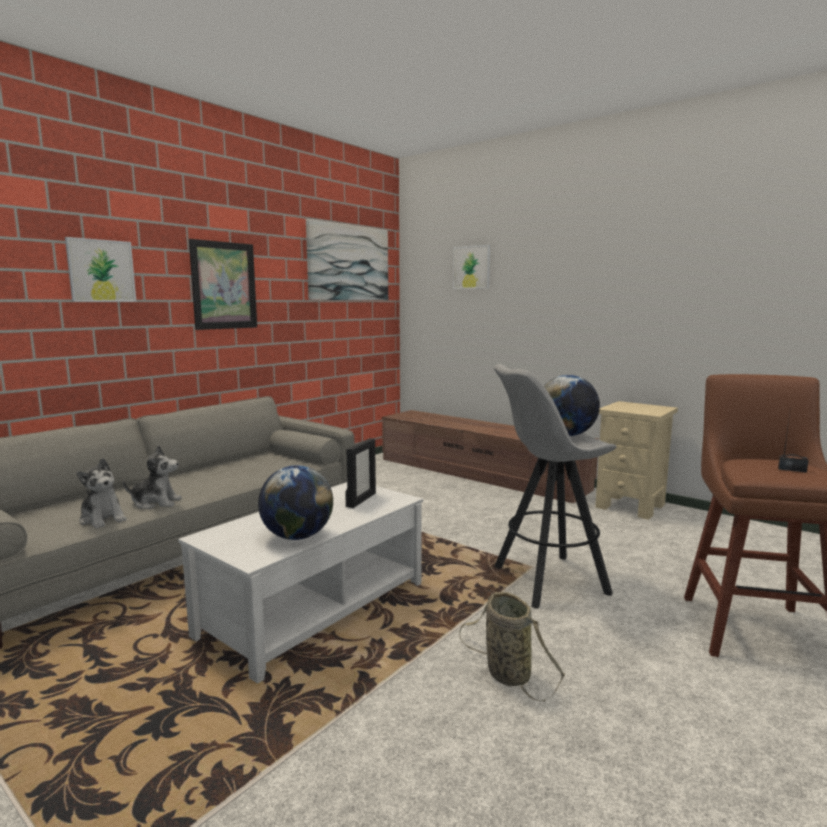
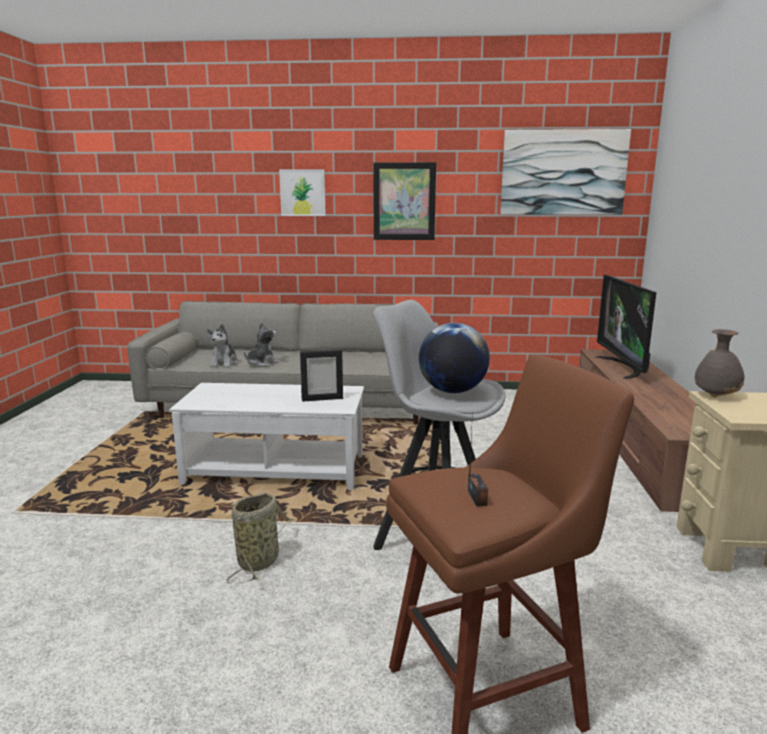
camera: 55 degrees right, 5 degrees up
(156, 503) = (261, 363): plush toy -> plush toy turned 105 degrees counterclockwise
(297, 536) = (232, 403): globe -> none
(439, 420) = (623, 367): none -> television
(471, 267) = (697, 174): picture -> none
(612, 408) = (716, 396): none -> grey vase

